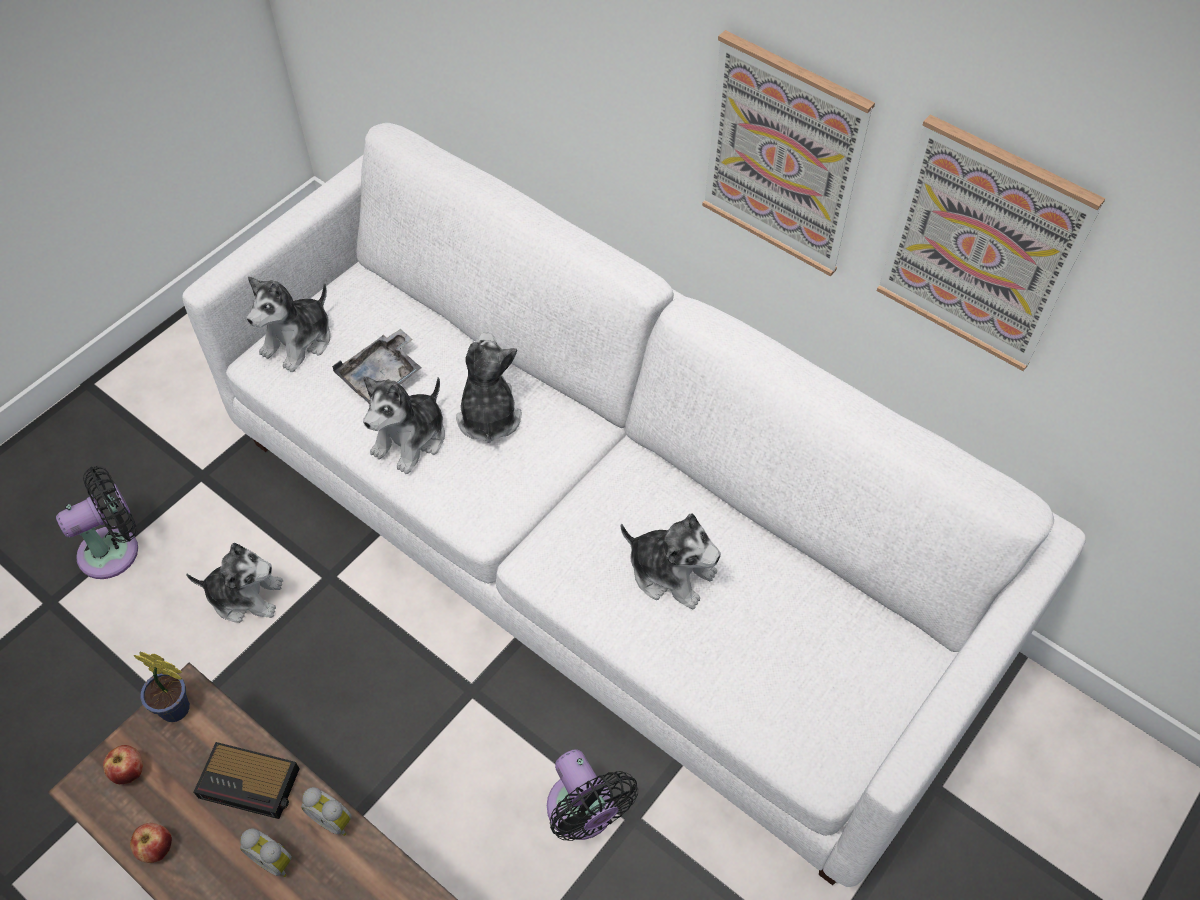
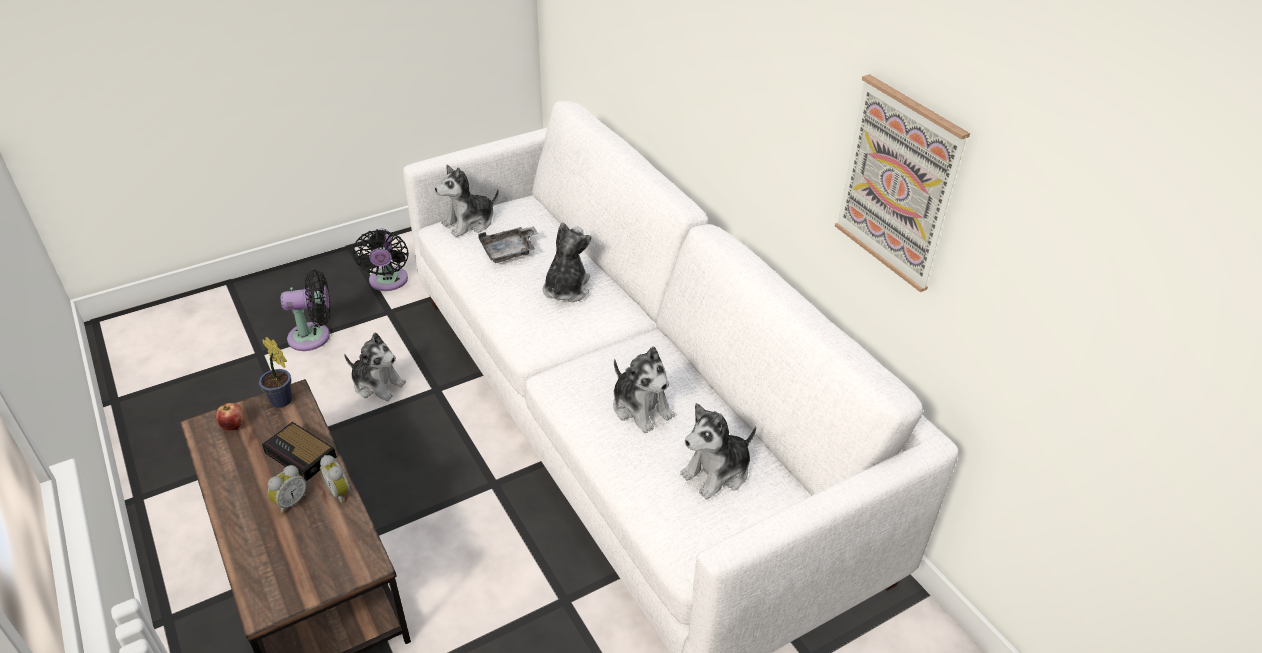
camera: 20 degrees right, 15 degrees down
(157, 848) = (223, 472): apple -> none
(274, 858) = (290, 502): alarm clock -> alarm clock turned 105 degrees counterclockwise
(411, 439) = (508, 289): plush toy -> plush toy (717, 472)
(584, 813) = (531, 585): black fan -> black fan (388, 282)
(783, 156) = (788, 119): picture -> none

